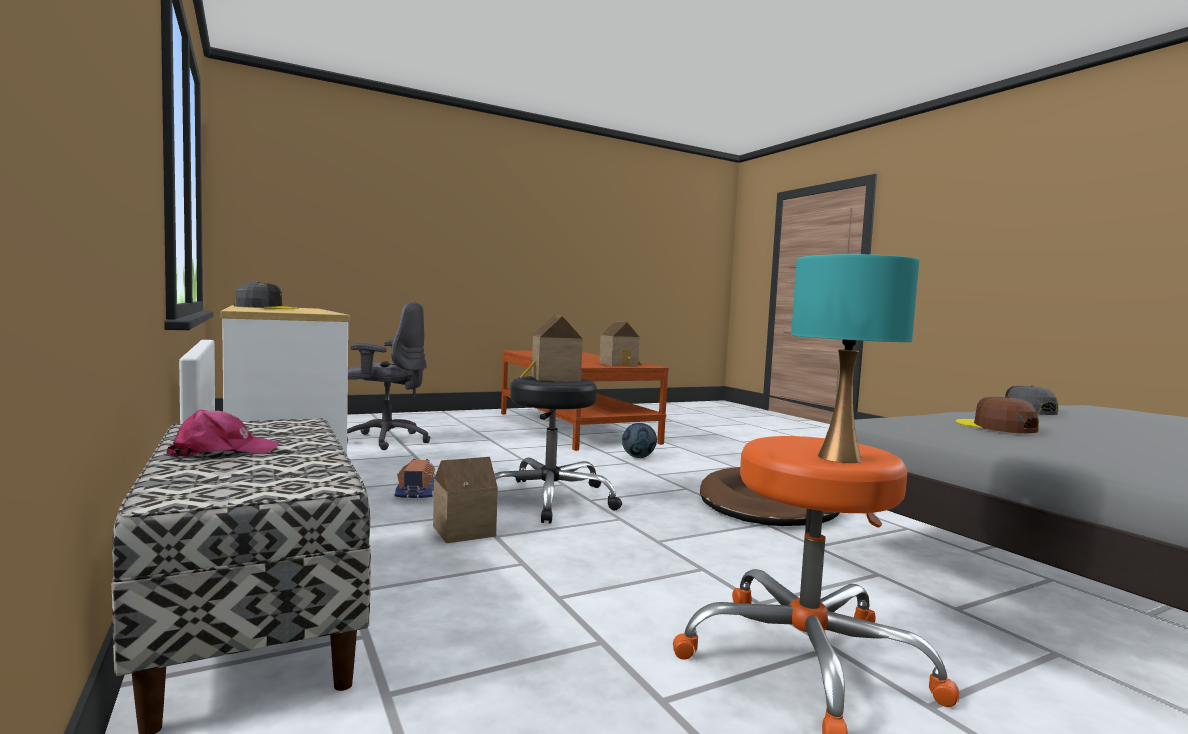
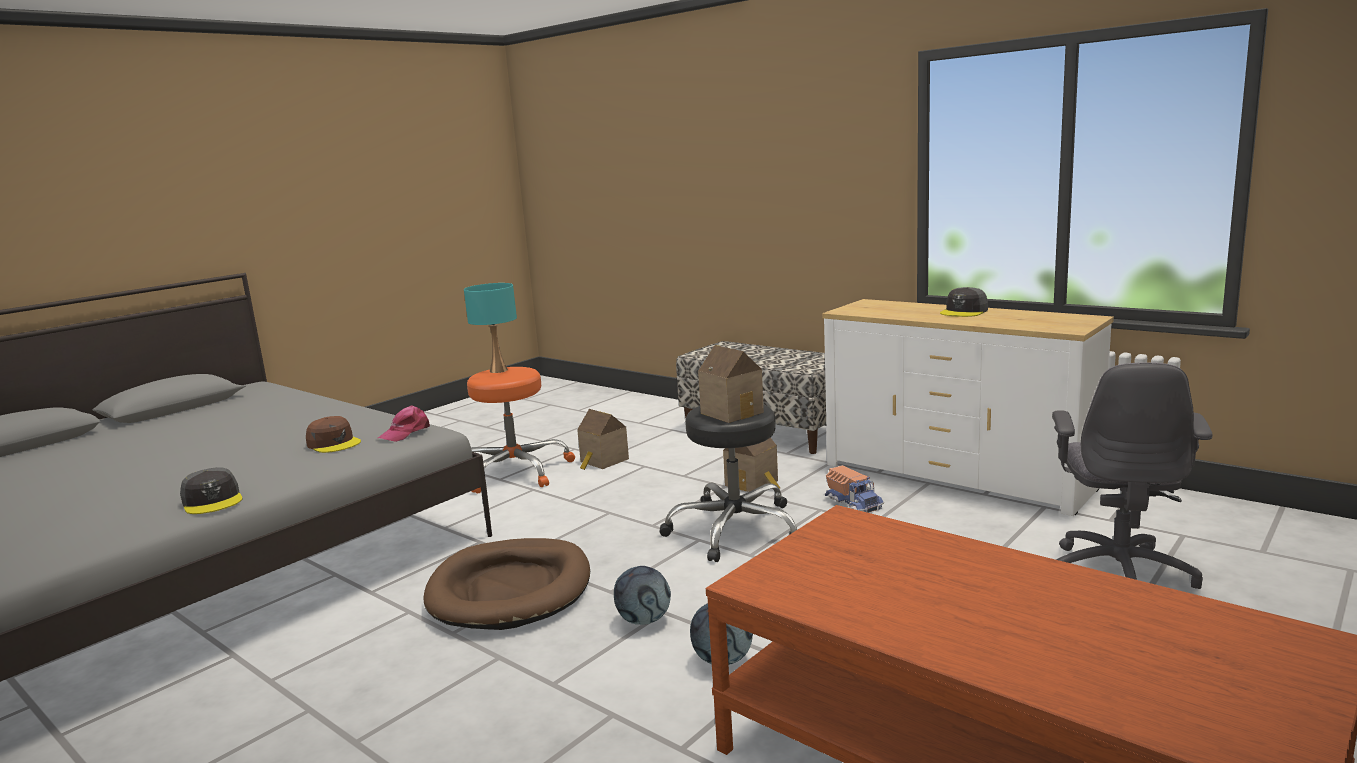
camera: 160 degrees right, 10 degrees up
(222, 451) = (771, 353): pink cap -> pink cap (406, 432)
(385, 440) = (1119, 574): grey office chair -> grey office chair turned 60 degrees counterclockwise
(620, 365) = (808, 559): toy house -> toy house (603, 461)
(671, 474) = (643, 621): none -> football

